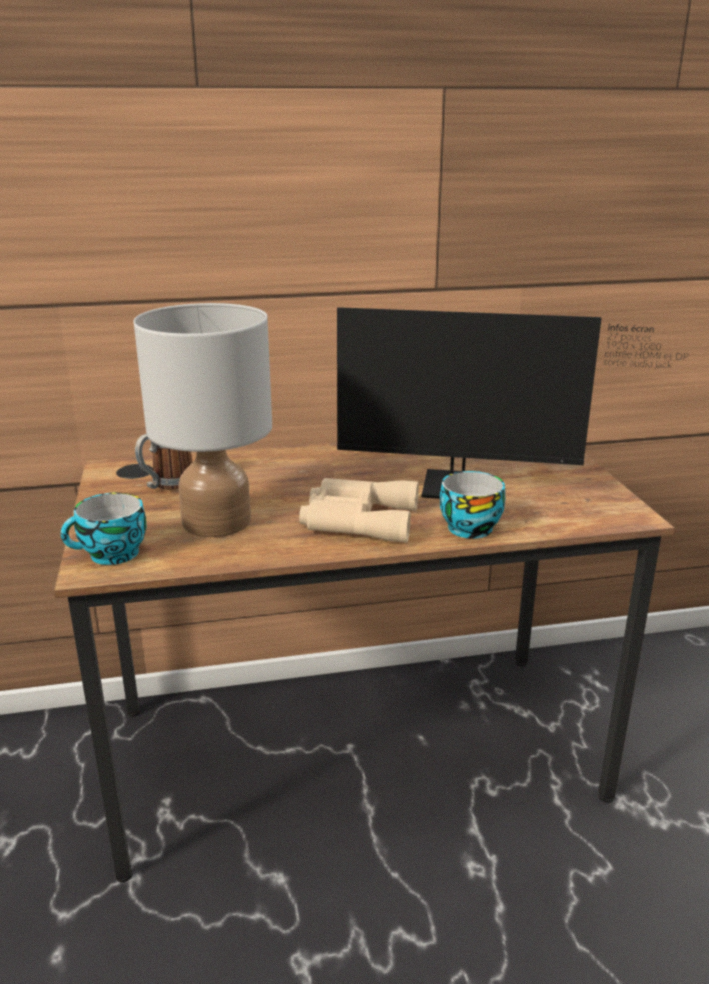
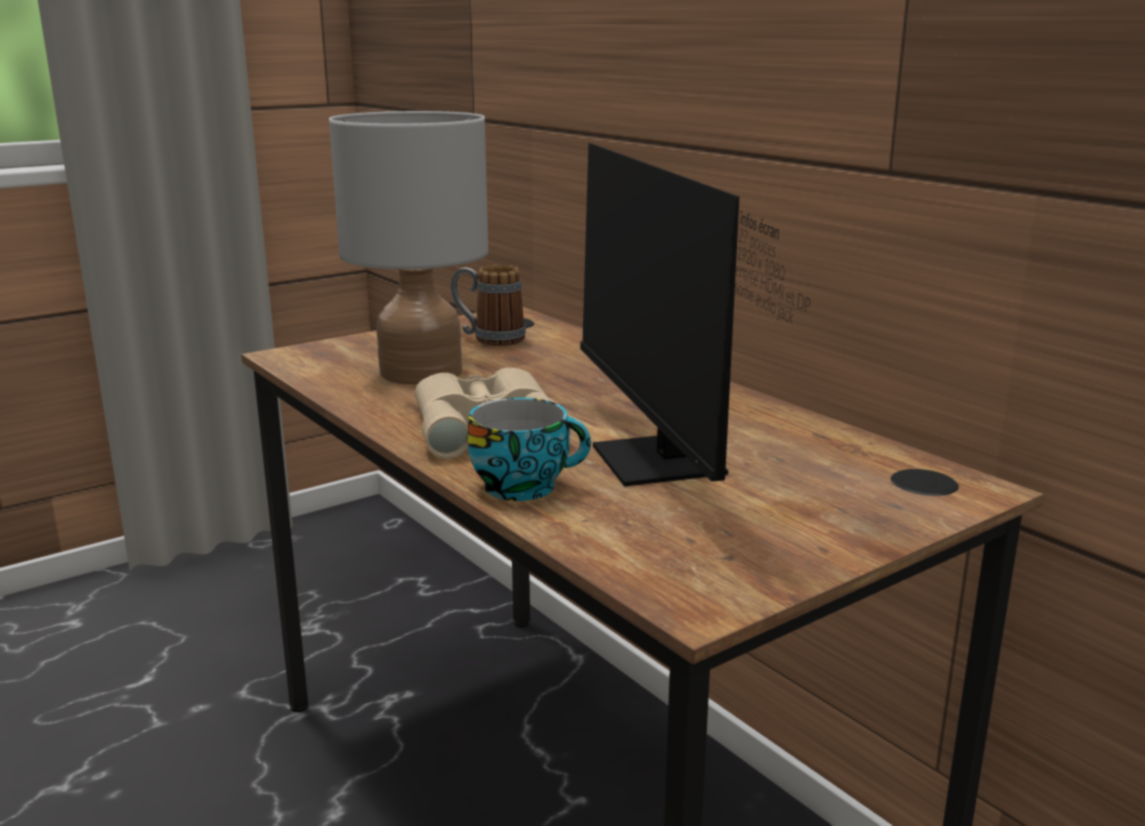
camera: 65 degrees right, 5 degrees down
(111, 555) = (316, 354): cup -> none

